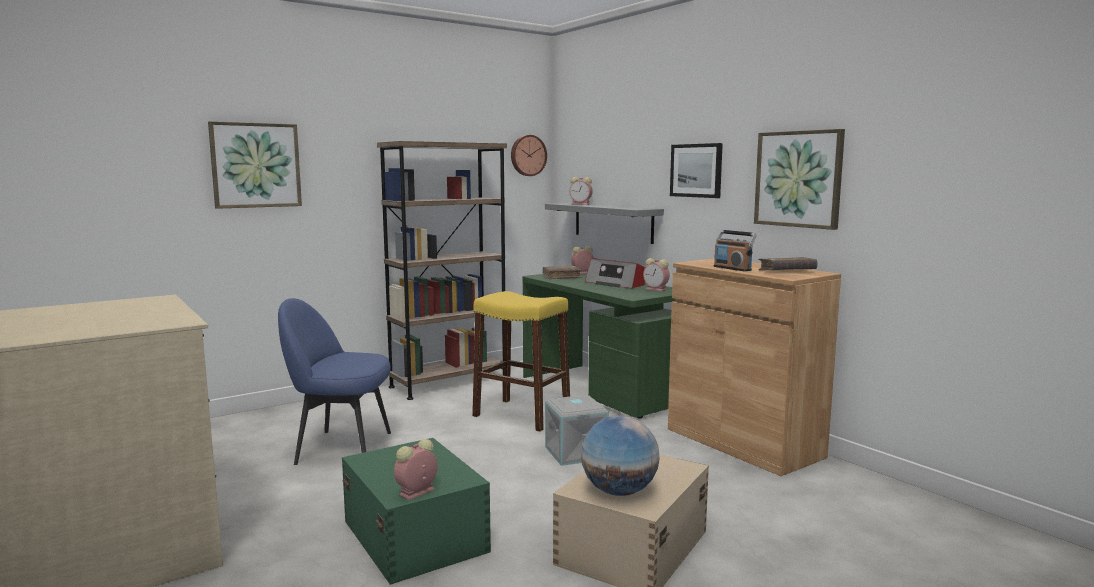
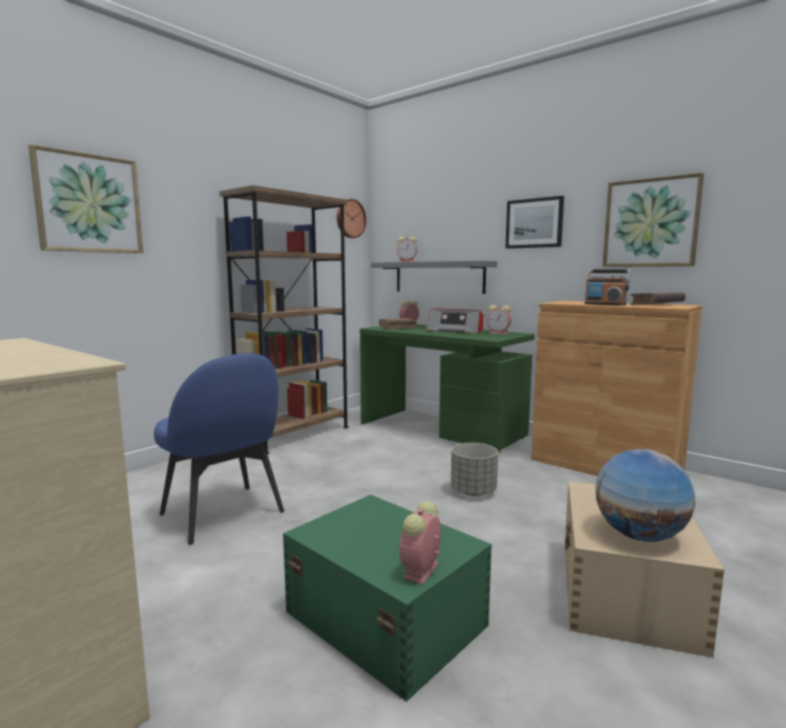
camera: 15 degrees left, 0 degrees up
(341, 447) = (224, 514): blue chair -> blue chair turned 120 degrees counterclockwise
(521, 415) = (389, 459): yellow stool -> none
(577, 453) = (473, 491): grey storage box -> grey planter

